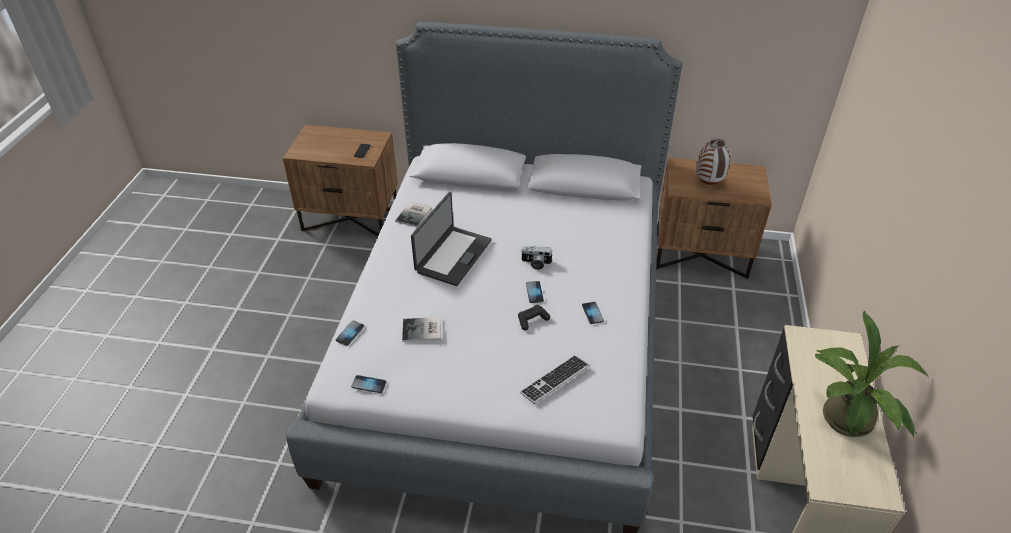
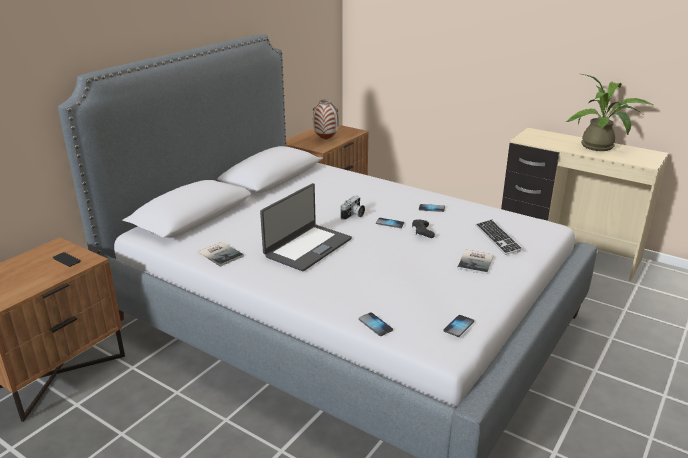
camera: 65 degrees left, 15 degrees down
(423, 331) = (403, 281): book -> book (477, 262)
(452, 256) = (307, 247): laptop -> laptop turned 75 degrees clockwise

